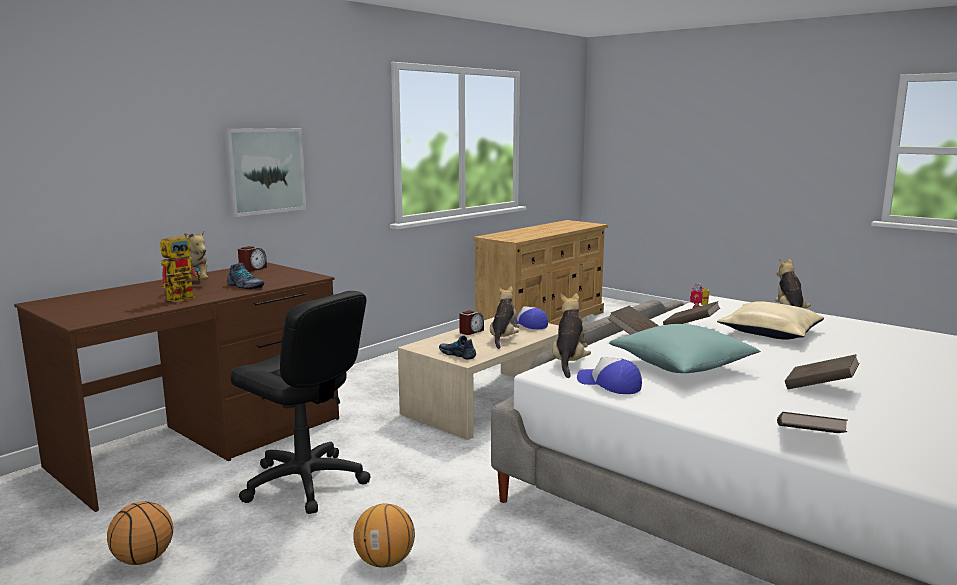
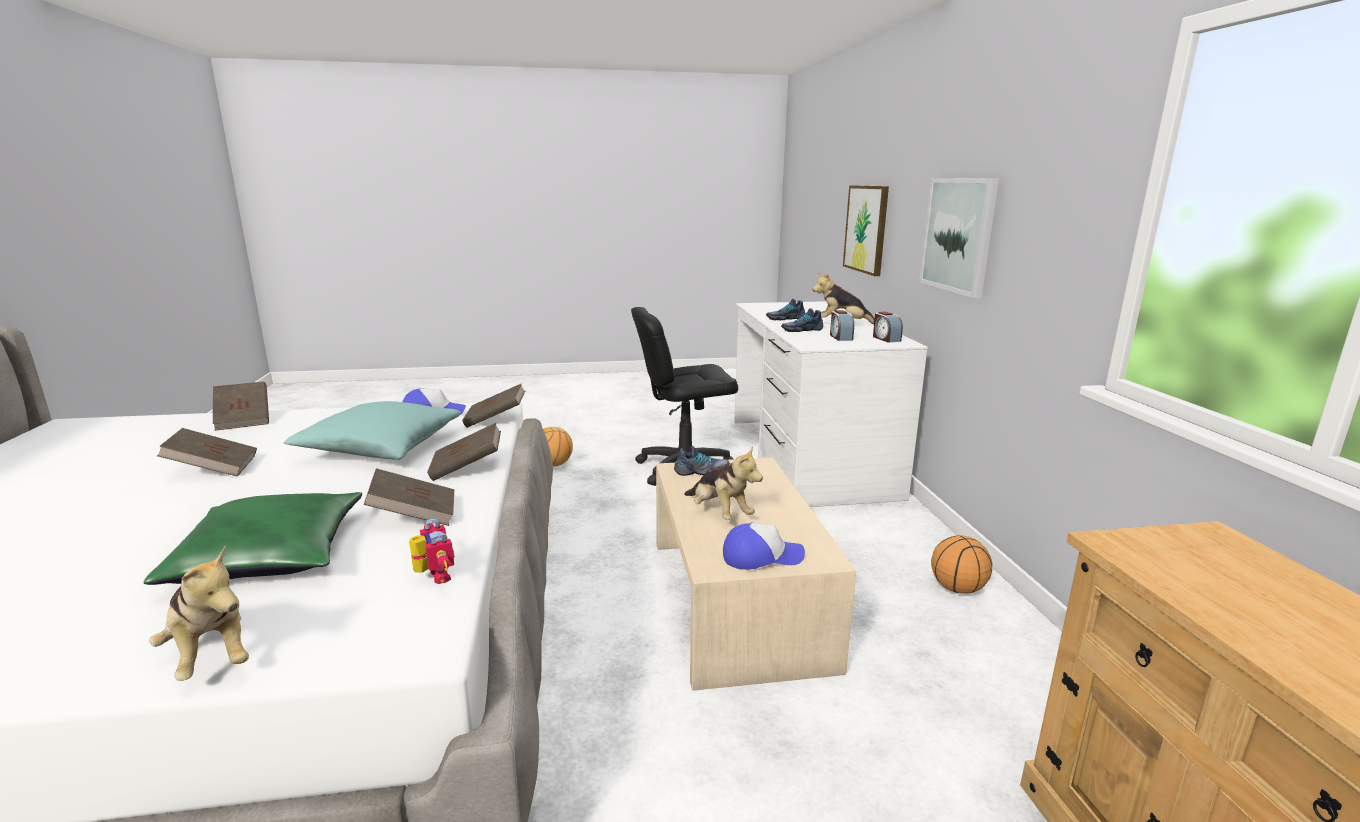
camera: 130 degrees right, 5 degrees up
(82, 190) = (866, 229): none -> picture
(143, 559) = (662, 425): basketball -> basketball (957, 588)
(184, 297) = (785, 318): toy robot -> shoe
(202, 441) = (808, 456): brown desk -> white desk
(471, 331) = (780, 507): alarm clock -> alarm clock (840, 337)
(569, 362) = (495, 420): plush toy -> brown book
(769, 332) = (270, 554): beige pillow -> green pillow

